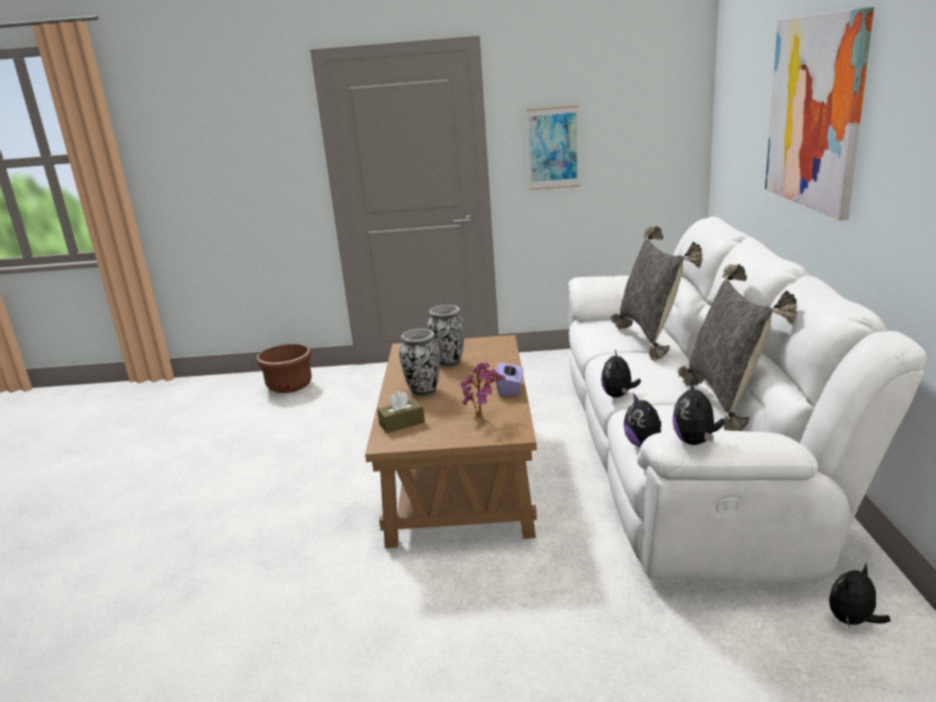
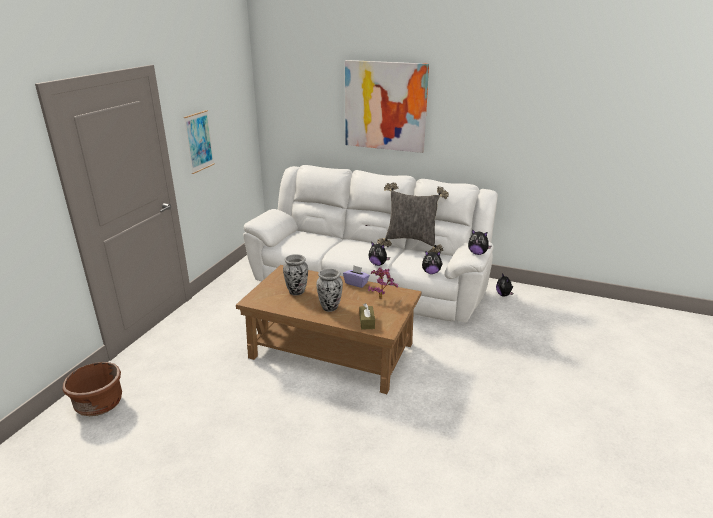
camera: 70 degrees left, 5 degrees up
(653, 342) = (329, 239): pillow -> none

